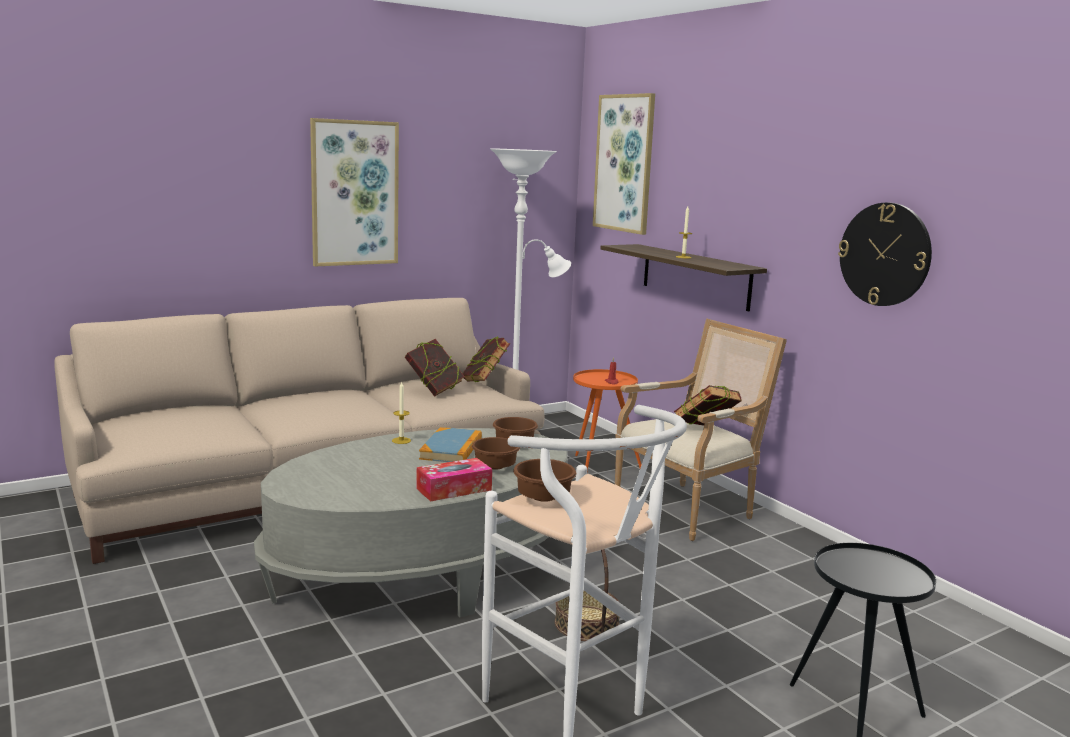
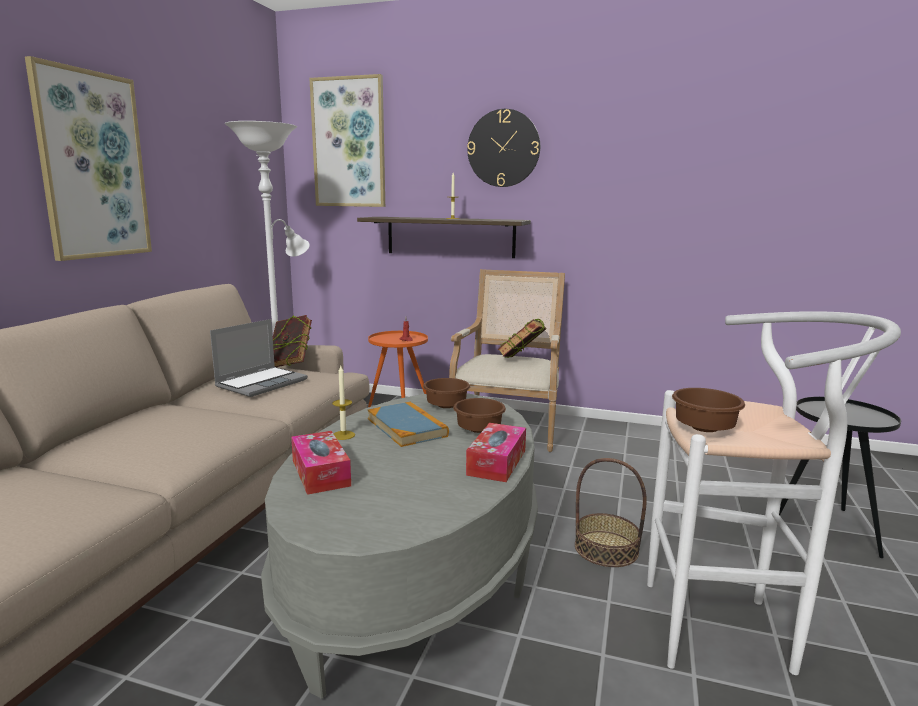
camera: 40 degrees left, 0 degrees up
(341, 457) = (320, 473): none -> tissue box
(434, 391) = (262, 383): book -> laptop
(884, 254) = (646, 194): wall clock -> wall clock (503, 148)

